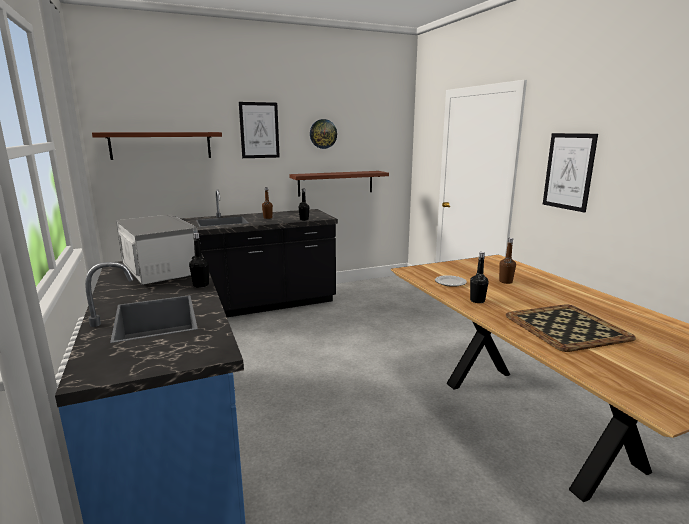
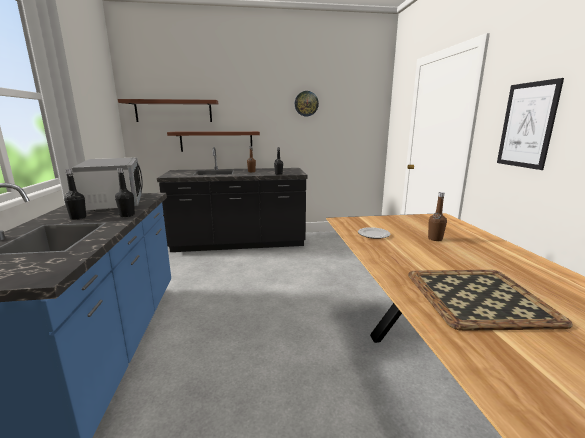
camera: 15 degrees right, 0 degrees up
(259, 130) = (251, 100): picture -> none
(336, 183) = (316, 146): shelf -> shelf (216, 141)
(477, 301) = (388, 255): black bottle -> black bottle (78, 218)

